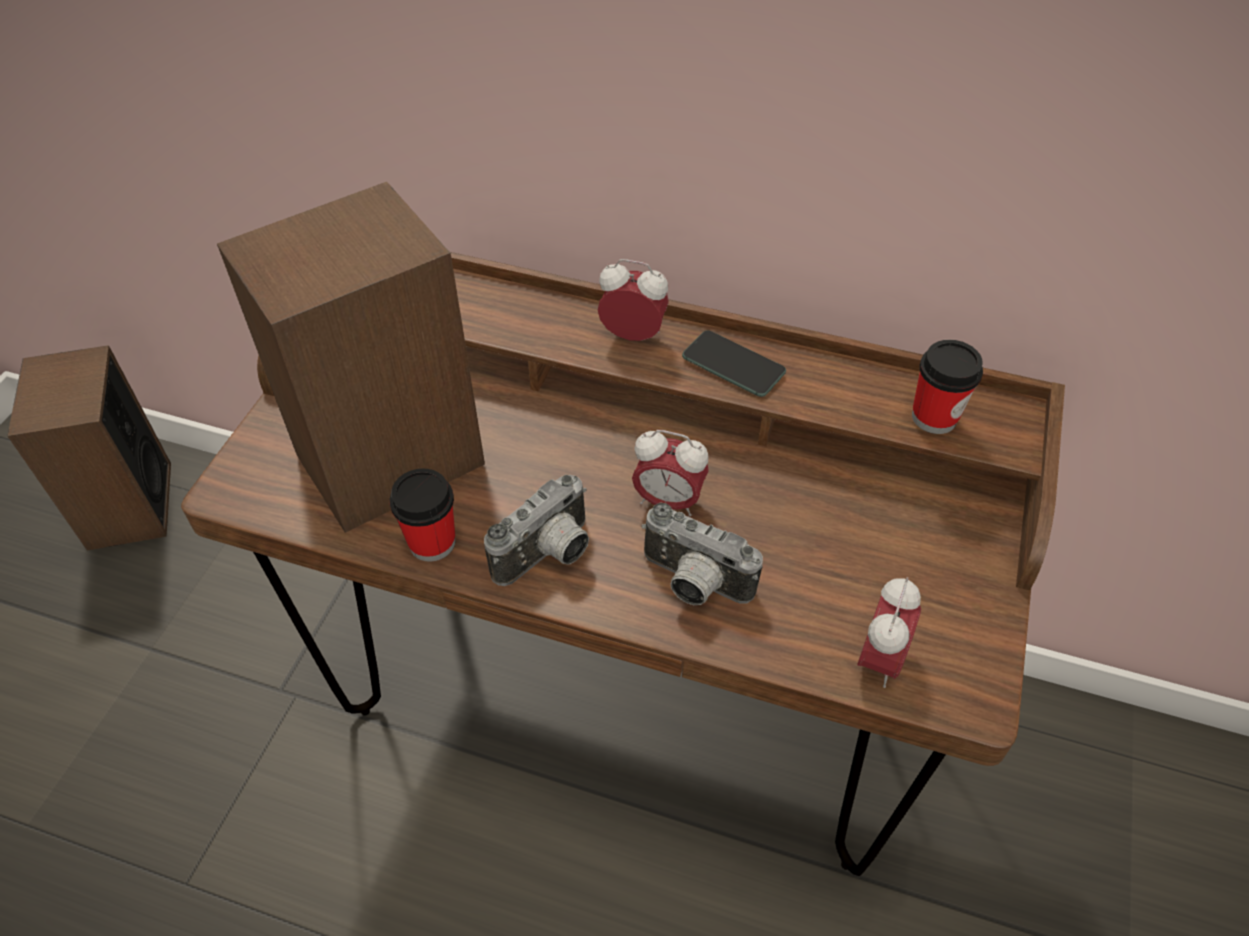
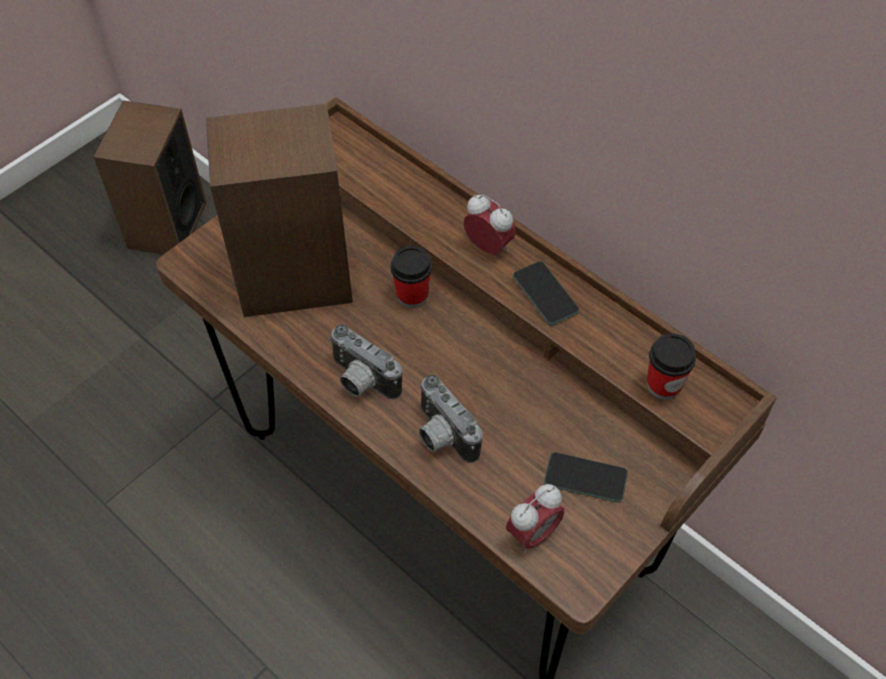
camera: 25 degrees right, 5 degrees up
(432, 542) = (293, 344): cup -> cup (412, 295)
(549, 555) = (361, 381): camera -> camera turned 60 degrees clockwise
(668, 501) = (458, 374): alarm clock -> none
(896, 565) = (585, 478): none -> phone

